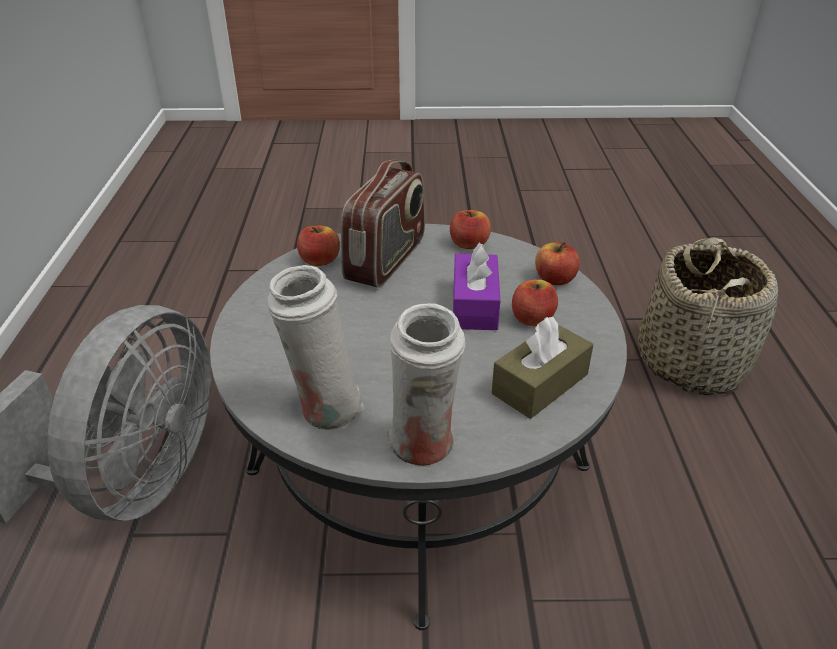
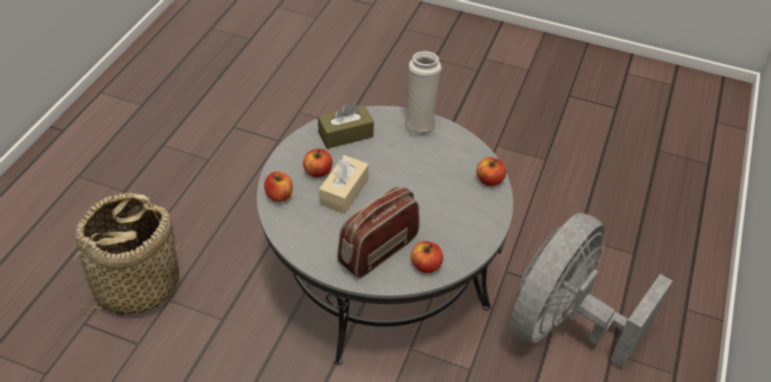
camera: 160 degrees left, 10 degrees up
(324, 410) = (458, 154): white vase -> none
(469, 244) = (310, 247): apple -> apple (489, 180)
(474, 305) = (344, 191): purple tissue box -> beige tissue box

